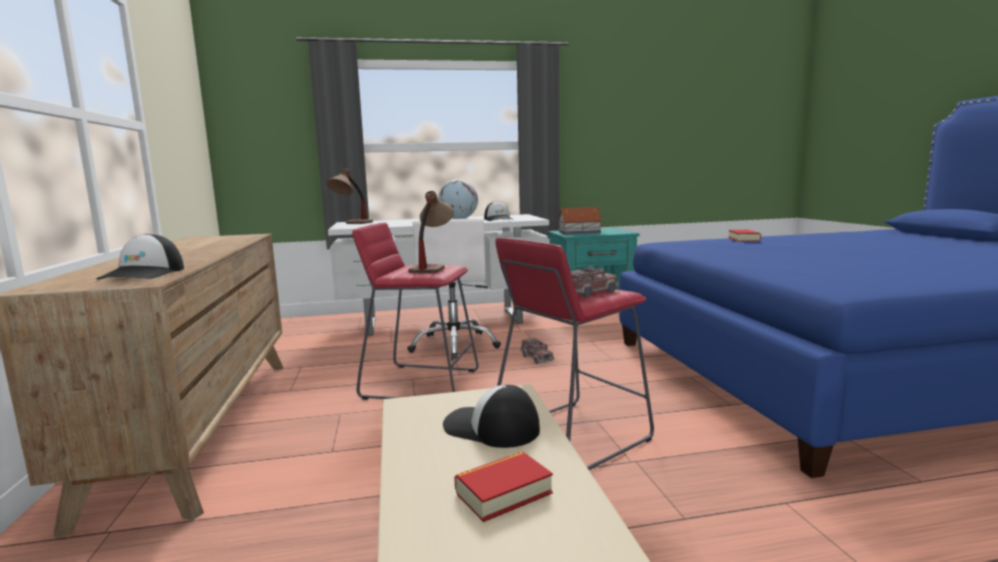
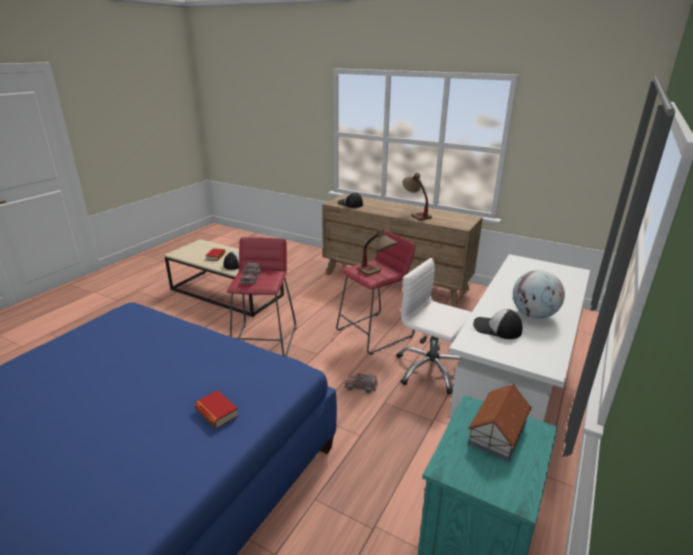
camera: 130 degrees right, 15 degrees up
(352, 224) = (549, 268): table lamp -> table lamp (415, 214)

